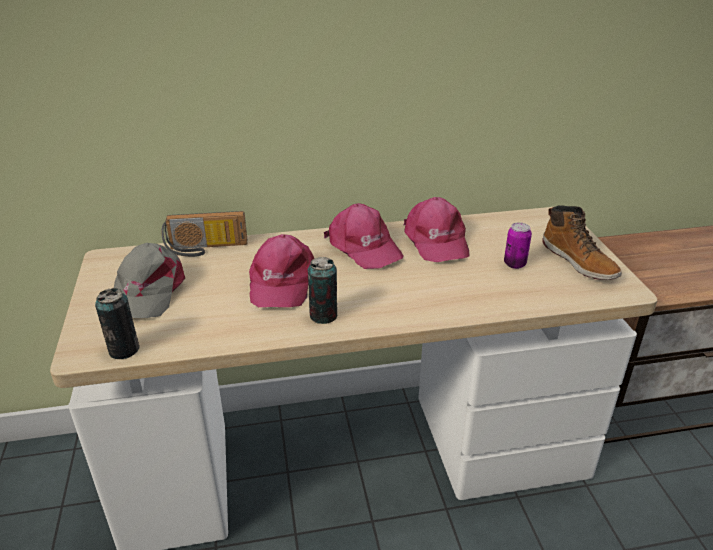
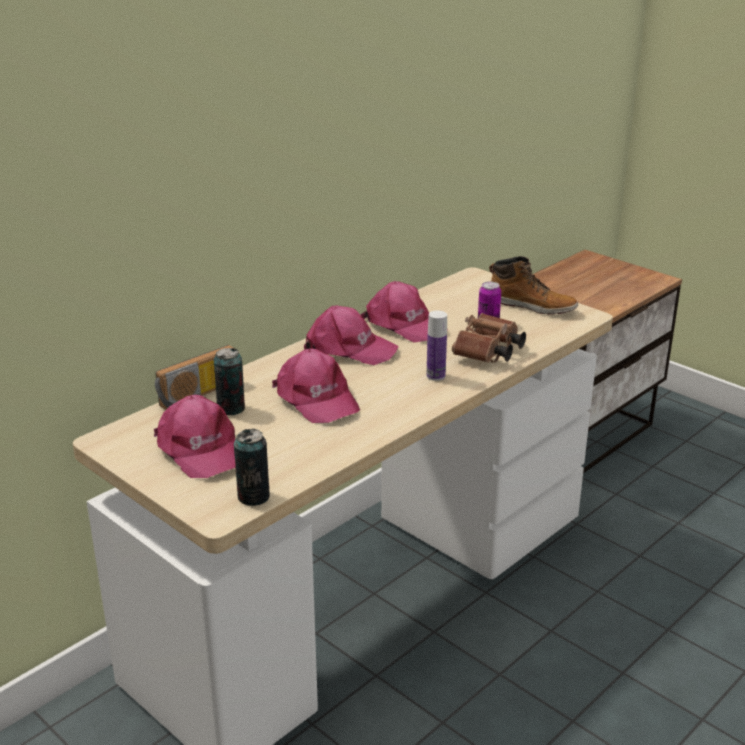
camera: 35 degrees left, 5 degrees down
(147, 291) = (200, 449): grey cap -> pink cap
(323, 316) = (389, 410): can -> can (231, 409)
(402, 299) = (435, 376): none -> bottle
(477, 294) = (487, 353): none -> brown binoculars

